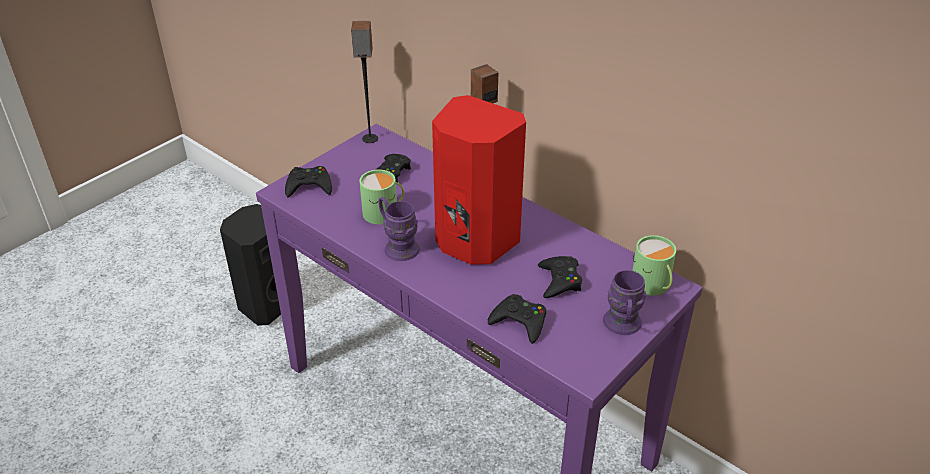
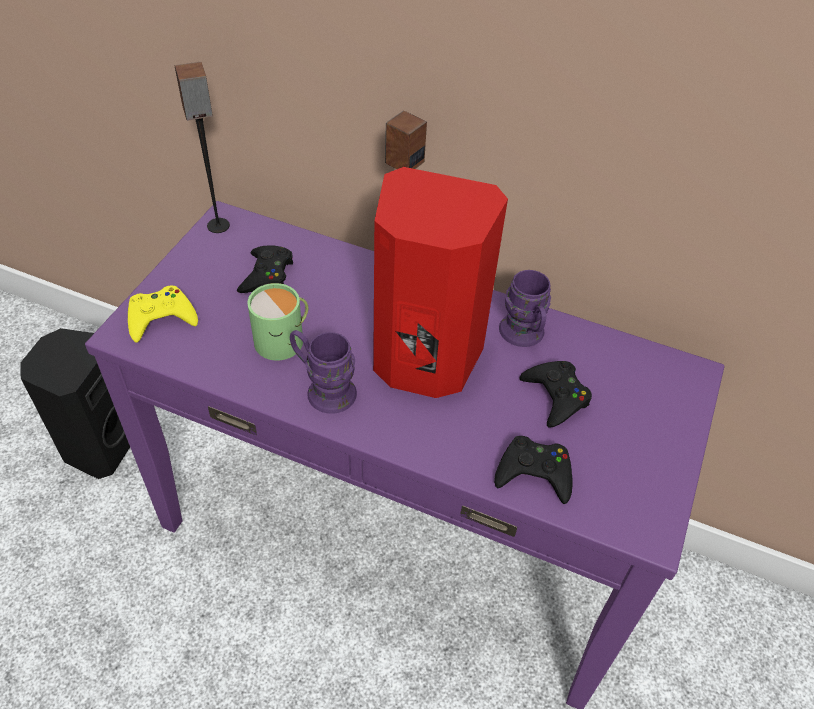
camera: 20 degrees left, 10 degrees up
(309, 186) = (161, 318): black game controller -> yellow game controller
(622, 327) = (661, 448): purple mug -> purple mug (524, 336)
(652, 285) = (668, 376): green mug -> none

